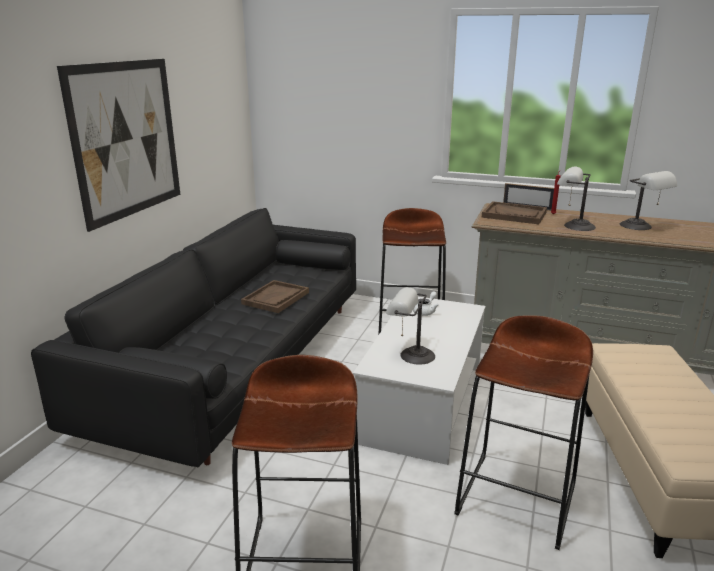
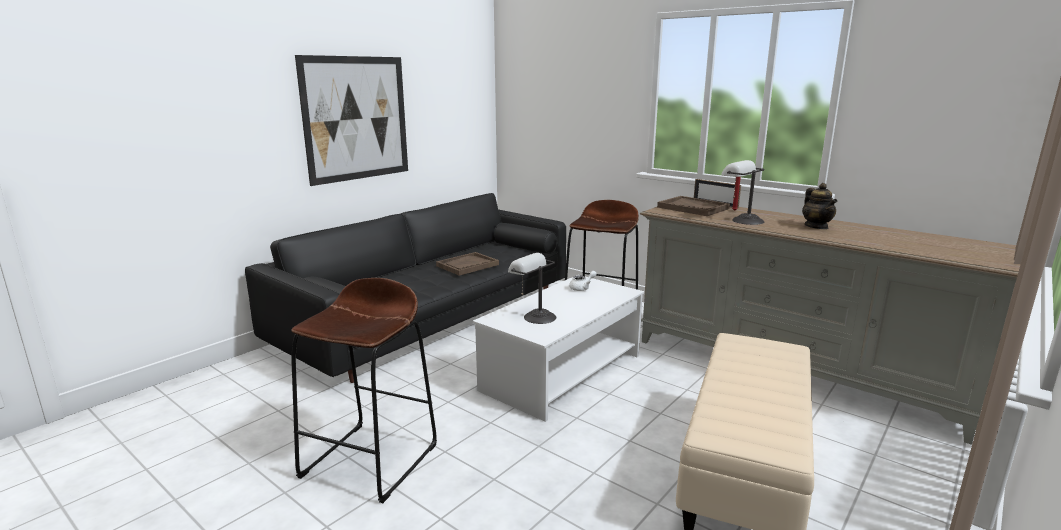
camera: 20 degrees right, 5 degrees down
(517, 498) = (587, 459): brown stool -> none
(641, 227) = (816, 227): table lamp -> teapot

